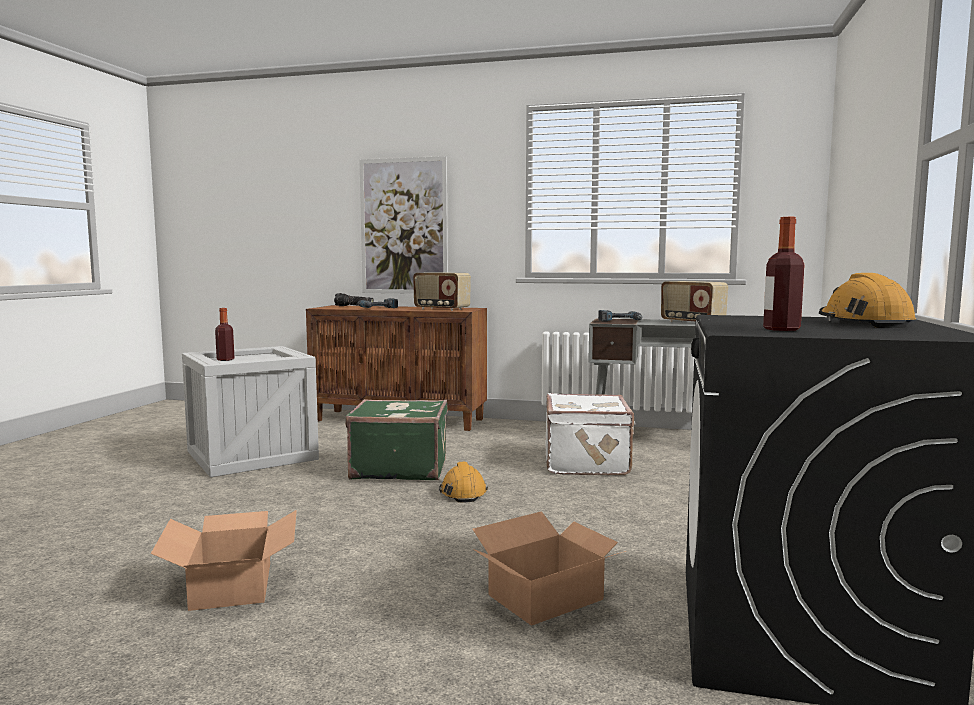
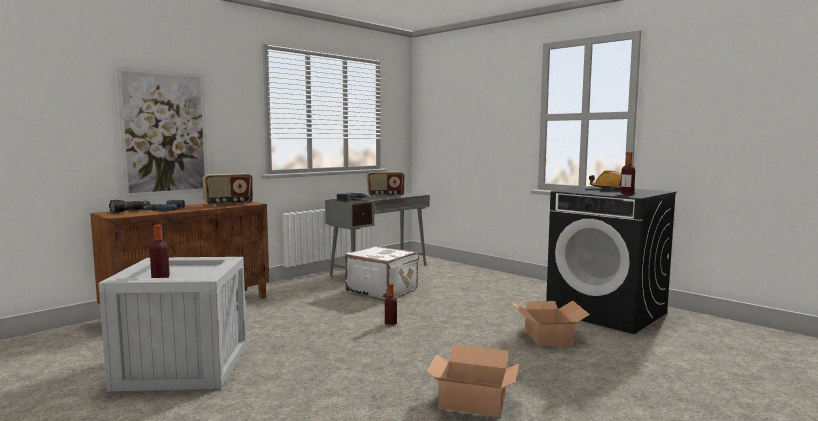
camera: 60 degrees left, 0 degrees up
(399, 469) = (316, 328): green suitcase -> none
(463, 492) = (390, 323): orange hard hat -> bottle

